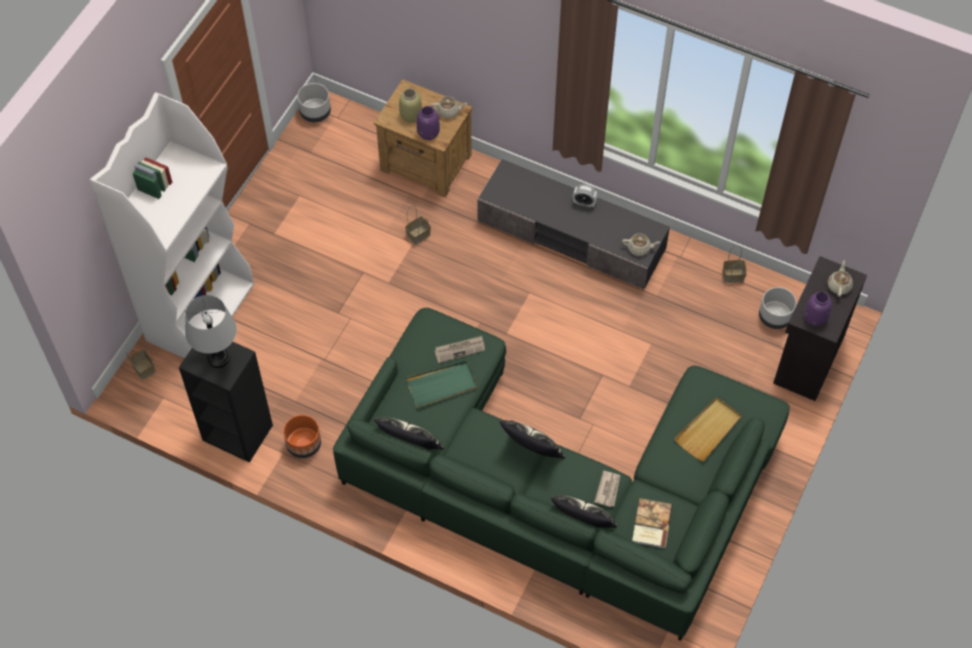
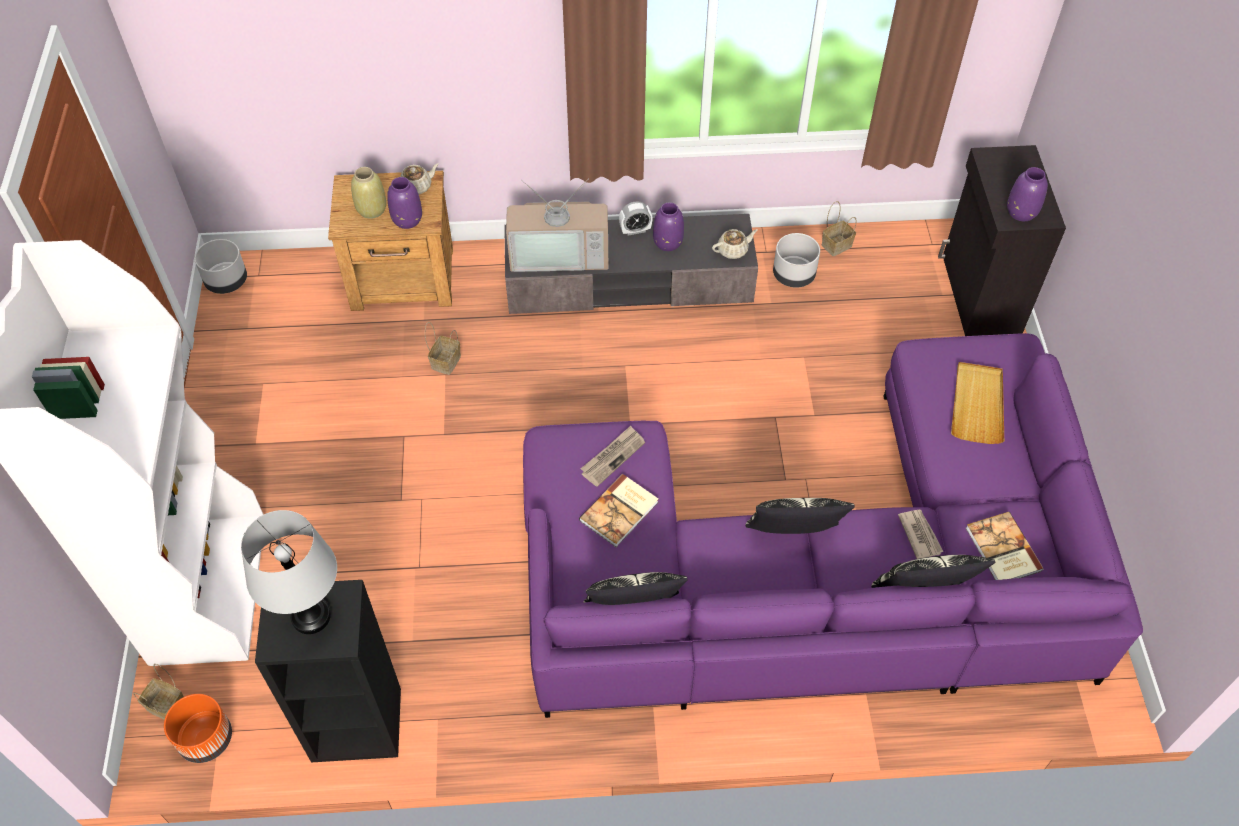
camera: 30 degrees left, 5 degrees down
(303, 444) = (459, 692): orange planter -> orange planter (205, 739)
(442, 385) = (620, 511): green tray -> book
(524, 196) = (560, 253): none -> television
(560, 486) = (821, 572): green sofa -> purple sofa
(600, 222) = (668, 242): none -> purple vase
(775, 317) = (913, 267): grey planter -> grey planter (794, 275)
(839, 285) = (1017, 168): beige teapot -> none

